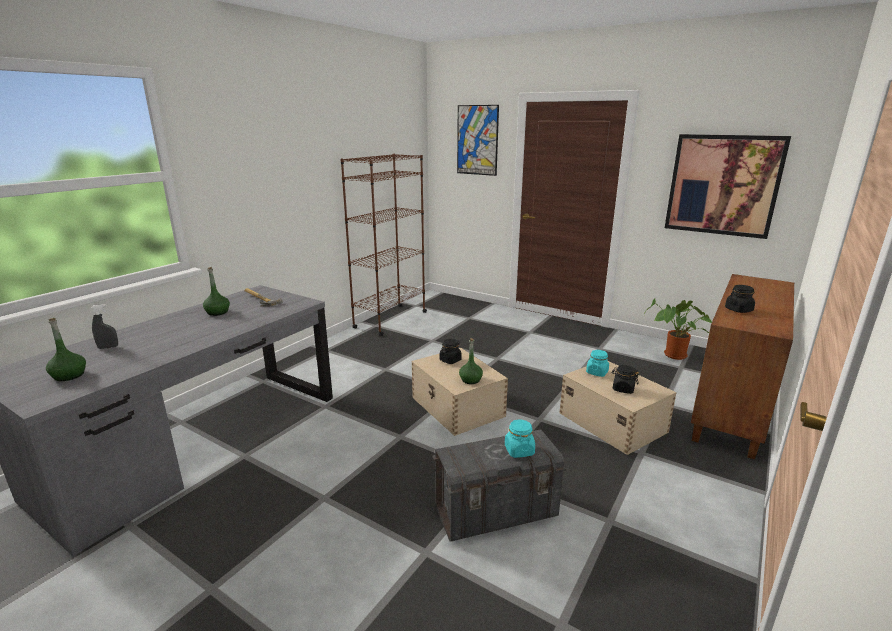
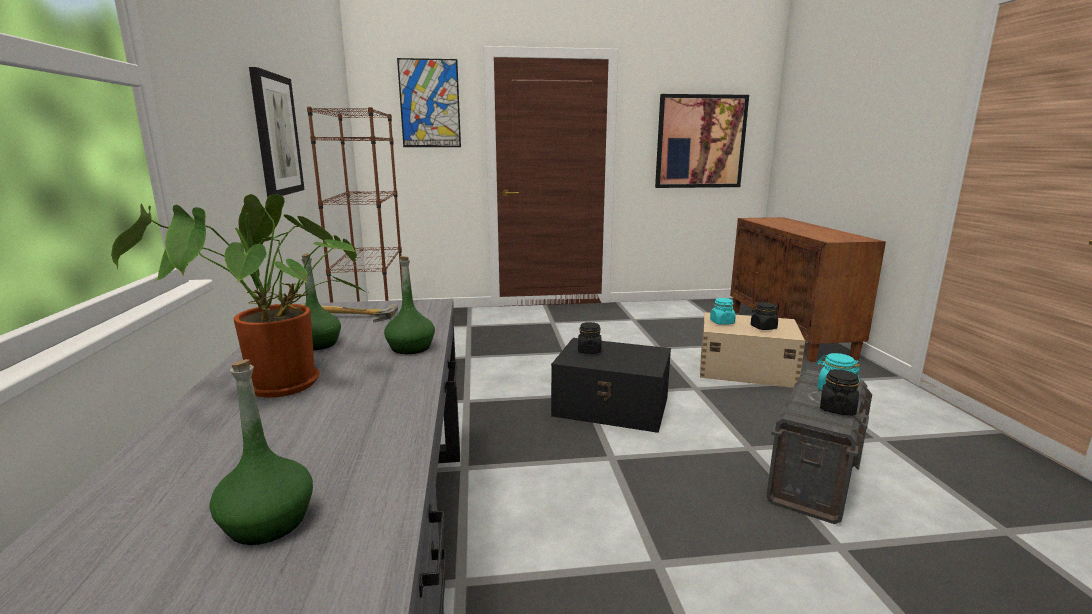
camera: 40 degrees left, 5 degrees down
(108, 347) = (222, 449): grey spray bottle -> none
(300, 182) = (276, 135): none -> picture
(457, 407) = (612, 406): beige storage box -> black storage box
(470, 380) = (646, 360): green bottle -> green bottle (411, 348)
(673, 356) = (692, 310): potted plant -> potted plant (277, 388)
(738, 310) = (811, 233): black jar -> black jar (837, 409)

